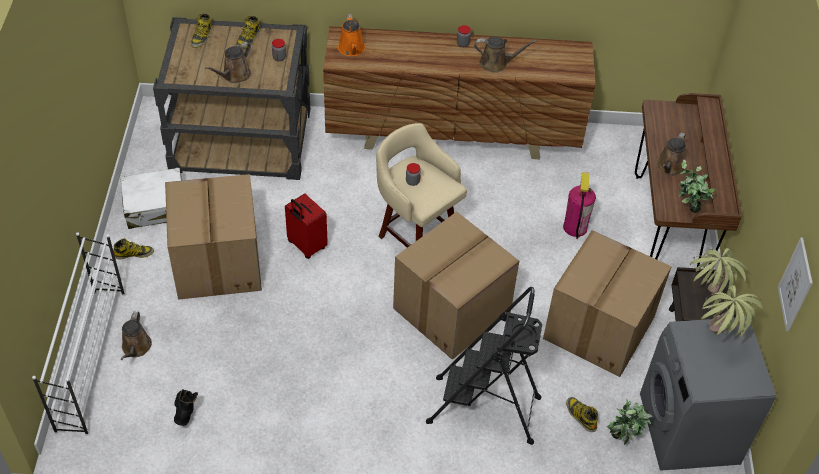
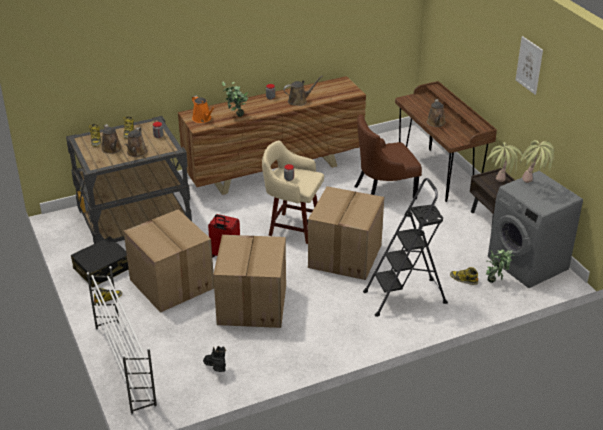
camera: 25 degrees left, 15 degrees down
(136, 348) = (152, 348): brown watering can -> brown watering can (112, 149)
(156, 206) = (102, 269): white suitcase -> black suitcase
(575, 227) = (385, 192): fire extinguisher -> brown chair
(598, 326) = (438, 234): cardboard box -> cardboard box (251, 304)
(687, 210) = (462, 139): potted plant -> potted plant (236, 116)
(795, 285) = (567, 126): picture -> picture (529, 65)

